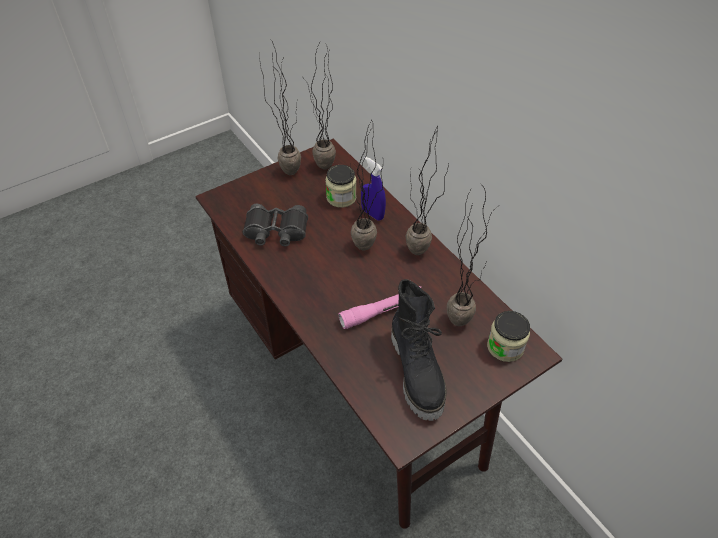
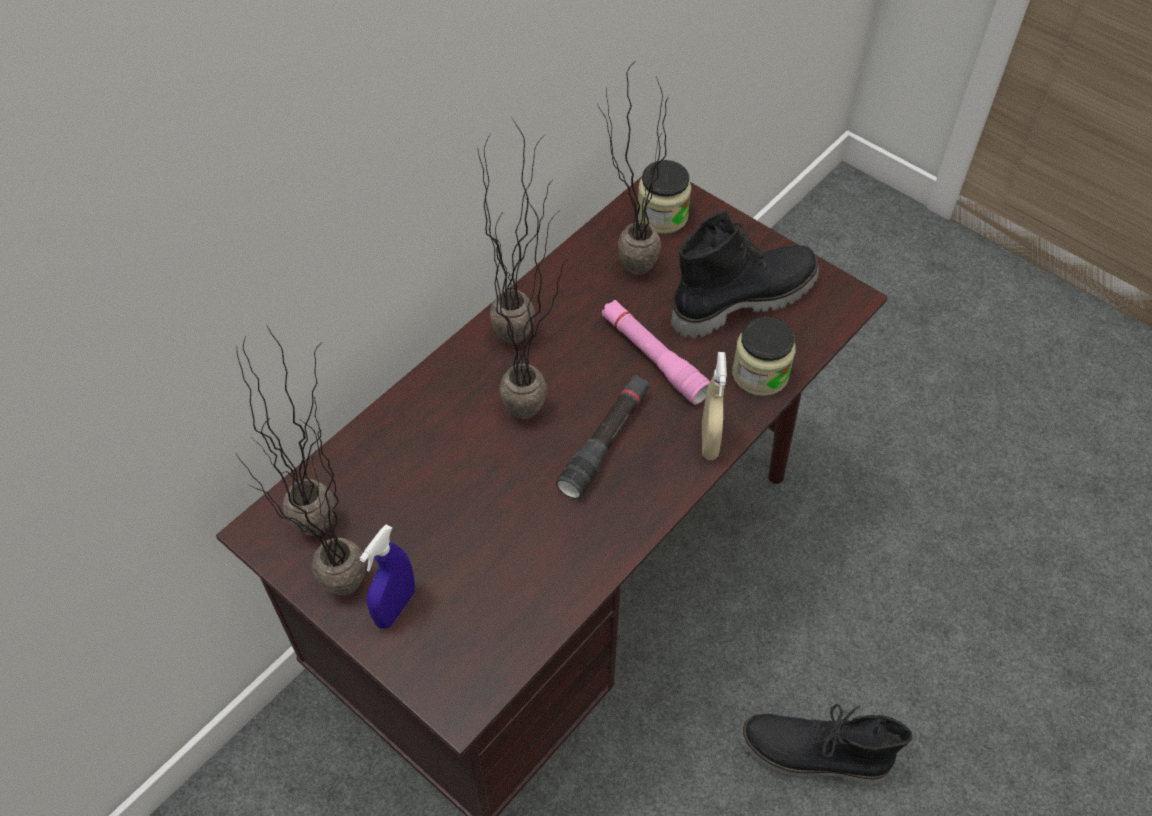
camera: 105 degrees left, 5 degrees up
(216, 474) = (811, 757): none -> black boot
(276, 231) = (526, 556): black binoculars -> none
(313, 322) = (709, 441): none -> beige spray bottle
(330, 275) = (605, 442): none -> black flashlight
(341, 197) = (406, 473): jar -> jar (760, 374)
(372, 214) = (440, 414): blue spray bottle -> blue spray bottle (395, 607)

